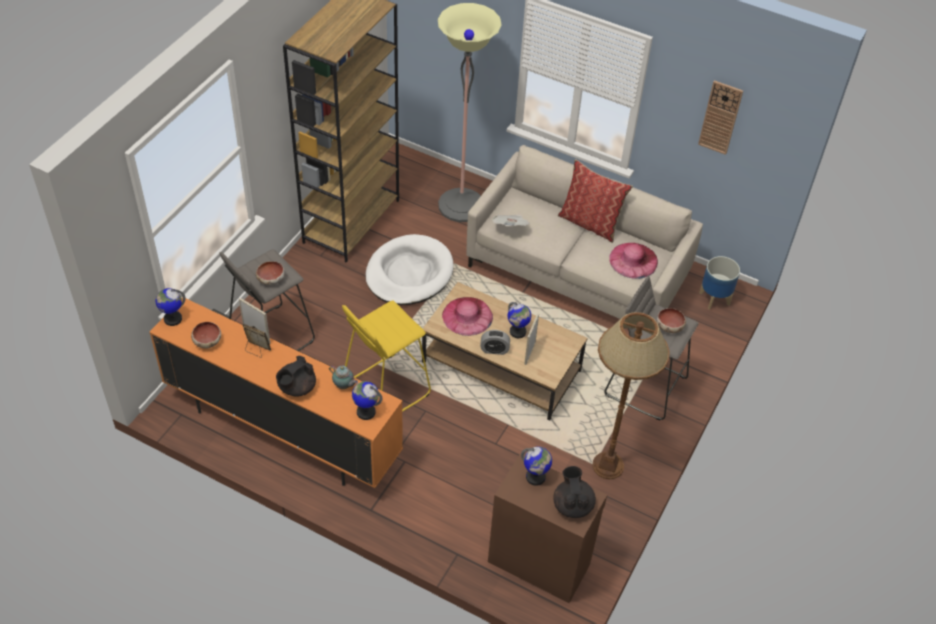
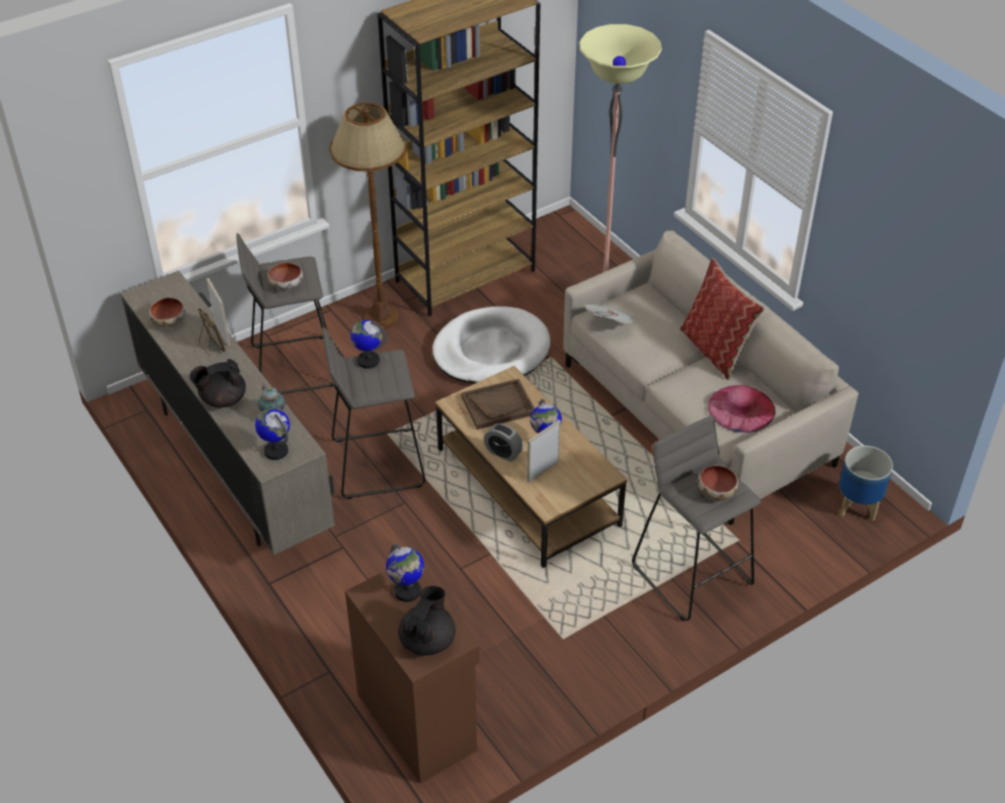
camera: 30 degrees right, 5 degrees down
(172, 319) = (152, 288): globe -> globe (368, 360)
(281, 431) = (234, 465): orange tv stand -> beige tv stand
(385, 389) = (377, 462): yellow stool -> grey stool
(467, 316) = (498, 405): pink hat -> brown tray
(607, 466) = (579, 647): brown floor lamp -> brown floor lamp (381, 317)
(720, 117) = (899, 244): wall clock -> none

